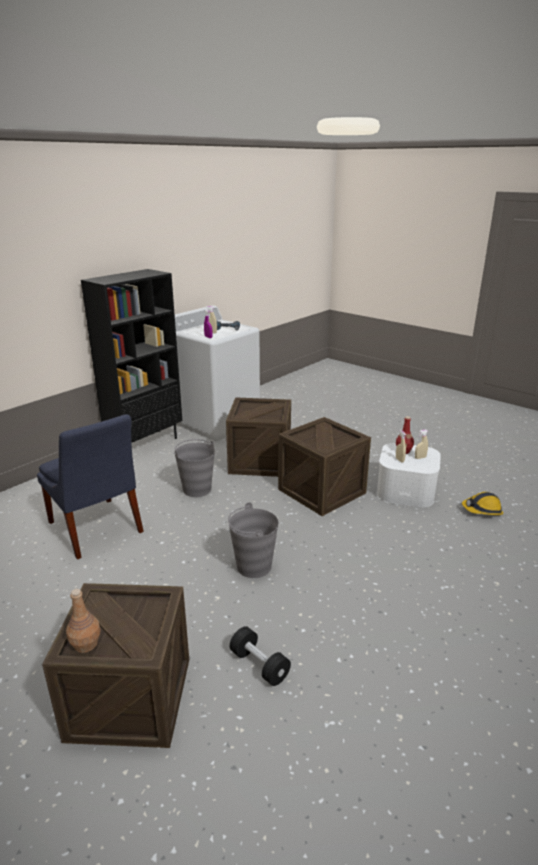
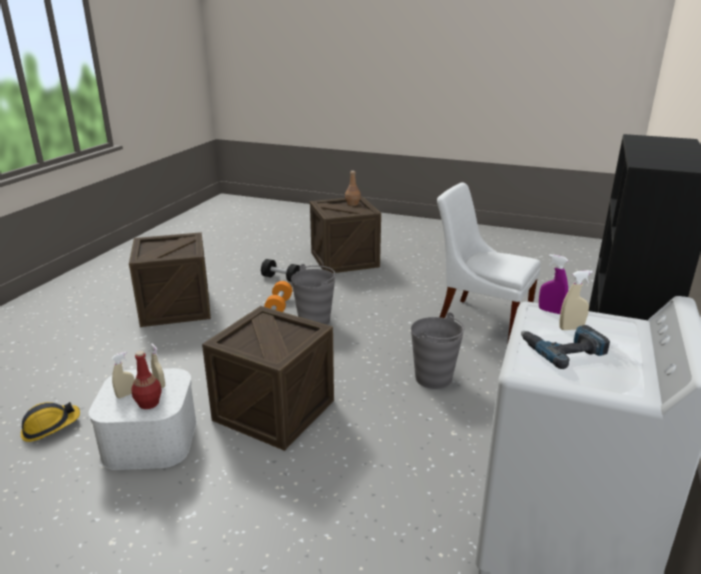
camera: 160 degrees right, 0 degrees up
(96, 529) = (480, 320): blue chair -> white chair
(260, 461) = (389, 445): crate -> crate (176, 307)
(284, 599) = (279, 306): none -> orange dumbbell

